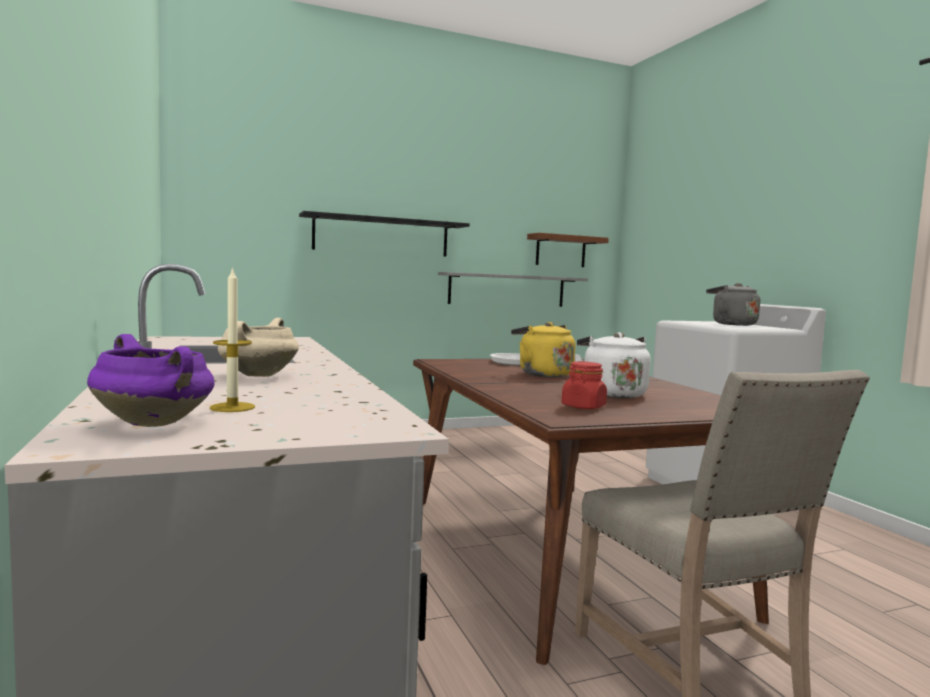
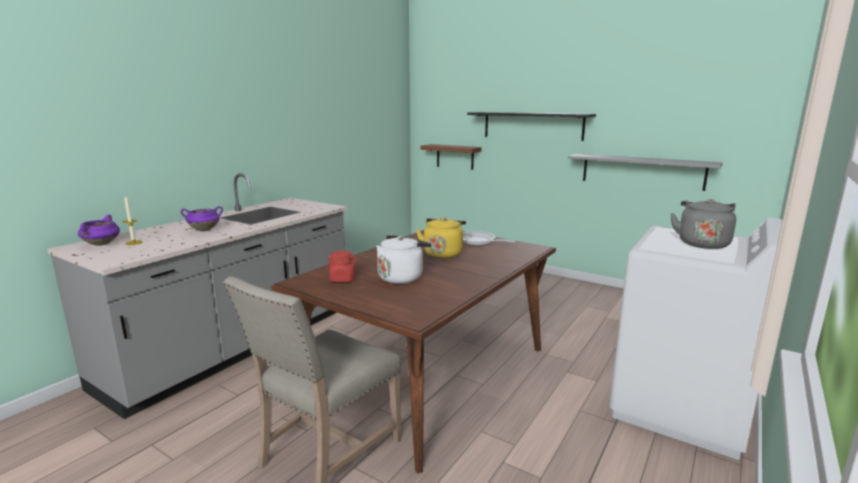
camera: 55 degrees right, 10 degrees up
(258, 375) = (204, 230): beige cooking pot -> purple cooking pot
(560, 251) = (708, 134): brown shelf -> brown shelf (455, 156)

